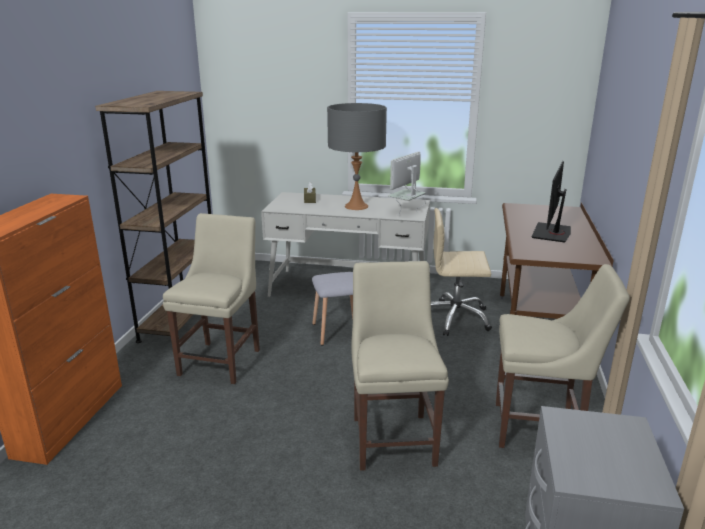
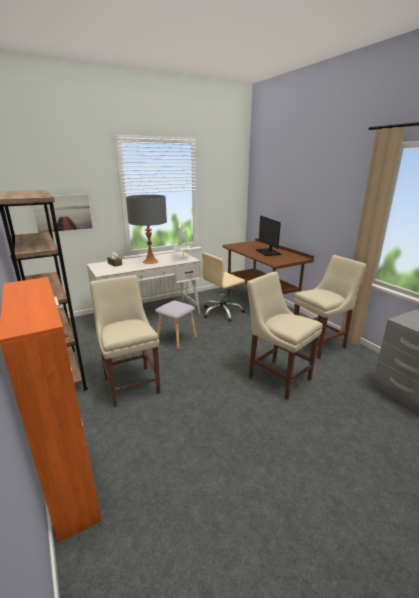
camera: 40 degrees left, 0 degrees up
(268, 118) = (63, 213): none -> picture

